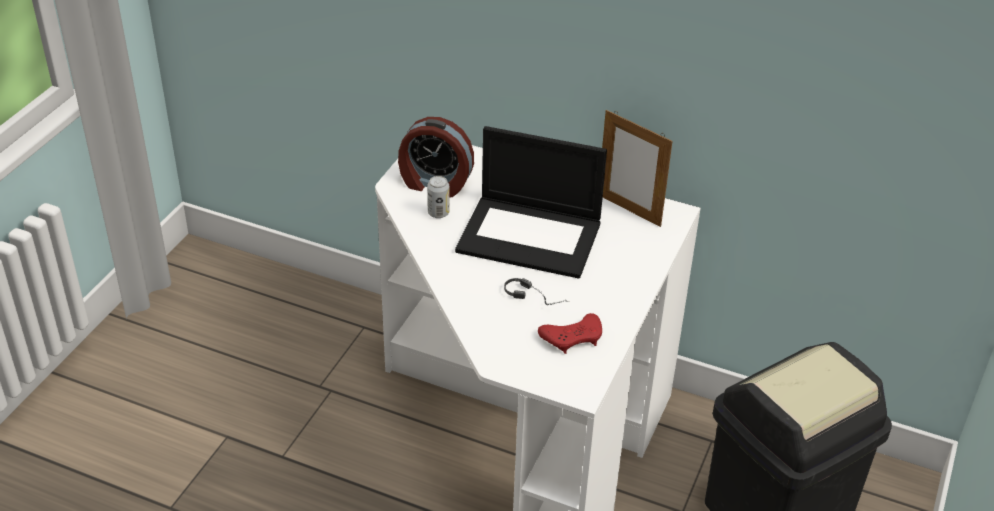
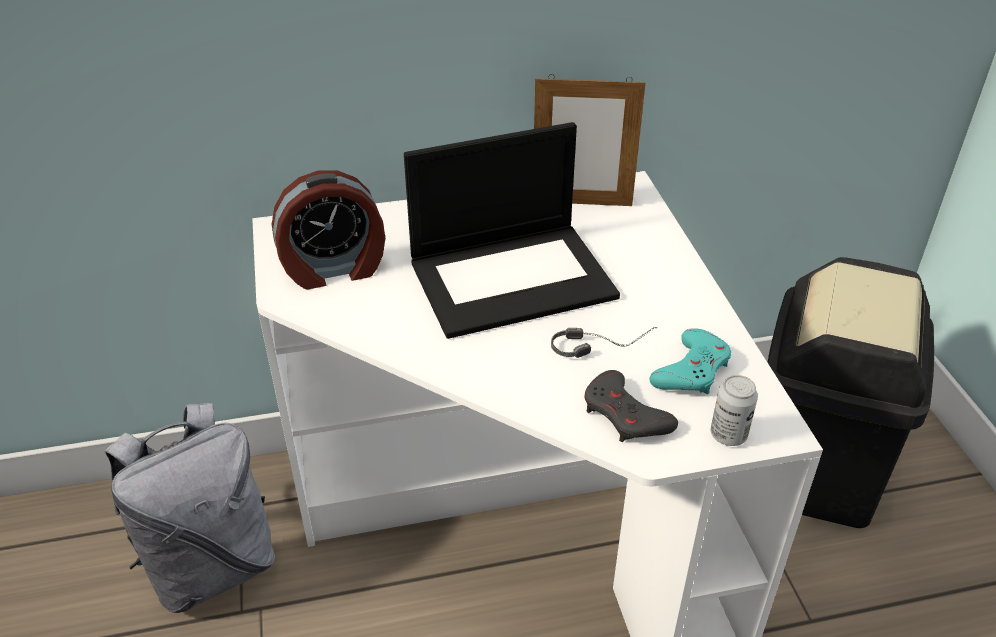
camera: 35 degrees left, 0 degrees up
(323, 351) = (211, 565): none -> grey backpack
(438, 213) = (375, 302): can -> can (728, 435)
(506, 340) = (625, 415): none -> grey game controller
(572, 337) = (692, 370): red game controller -> turquoise game controller

